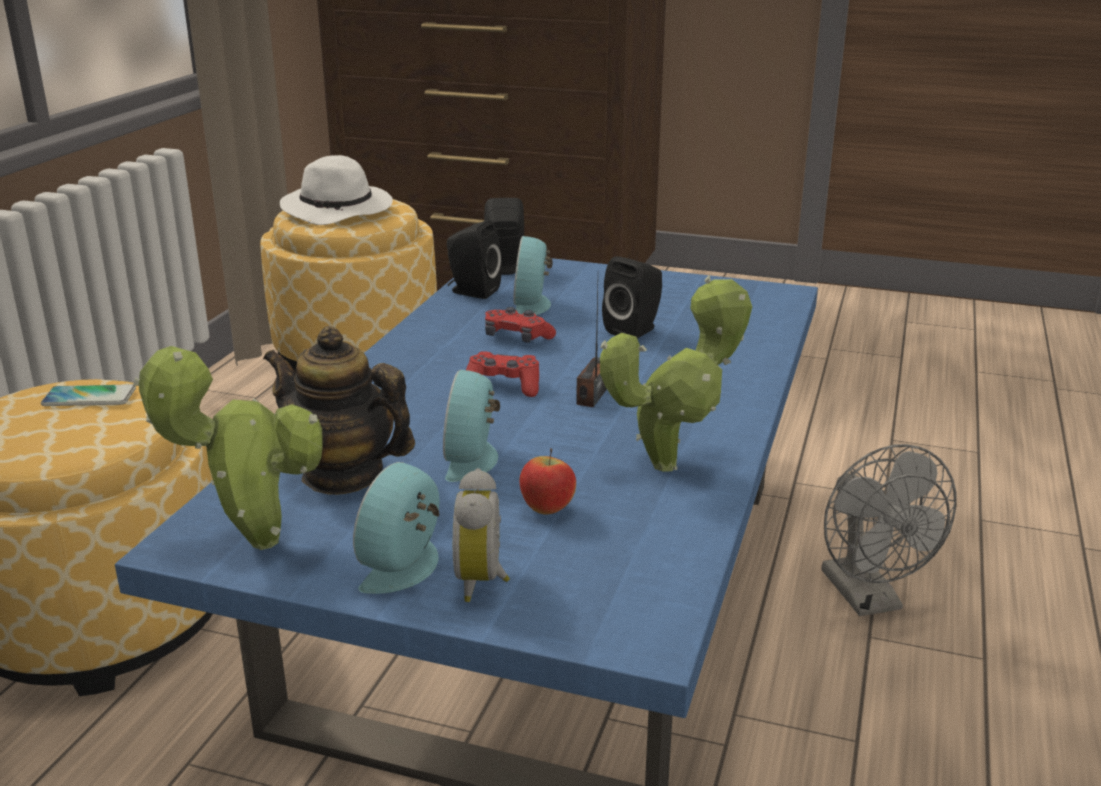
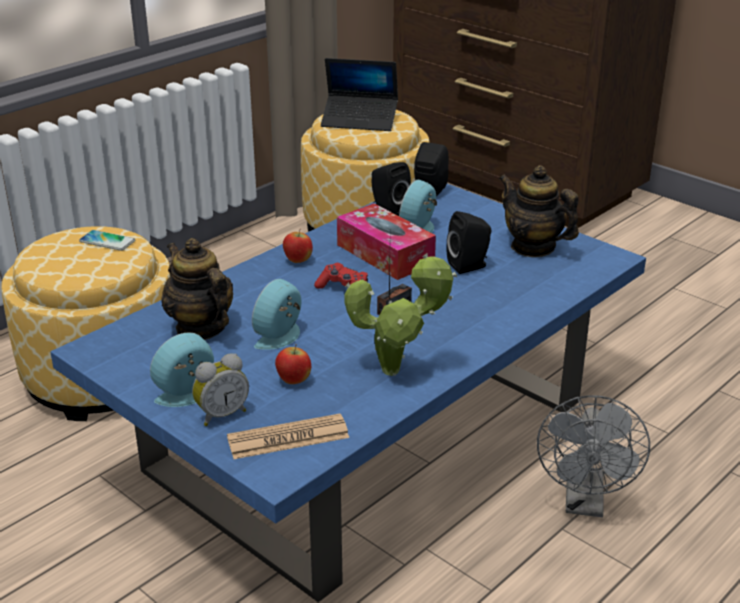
camera: 25 degrees right, 5 degrees up
(253, 542) = (123, 357): potted plant -> none
(339, 210) = (359, 120): white hat -> laptop
(408, 366) = (298, 261): none -> apple
(484, 581) = (221, 414): alarm clock -> alarm clock turned 150 degrees counterclockwise
(517, 338) = (385, 254): red game controller -> tissue box
(614, 586) = (288, 438): none -> newspaper
(686, 299) = (533, 247): none -> teapot

